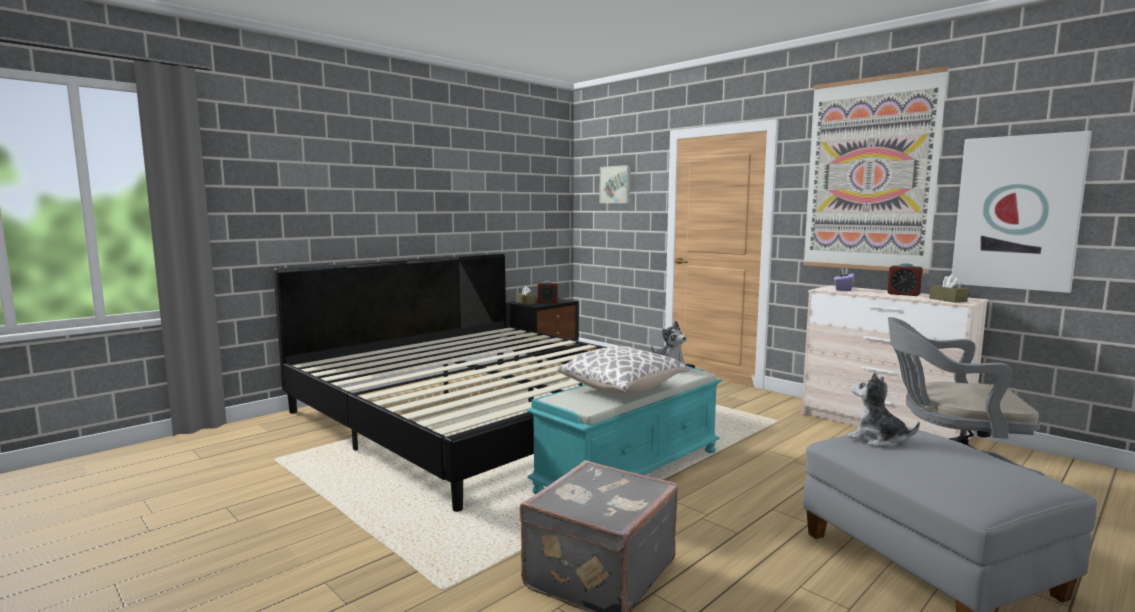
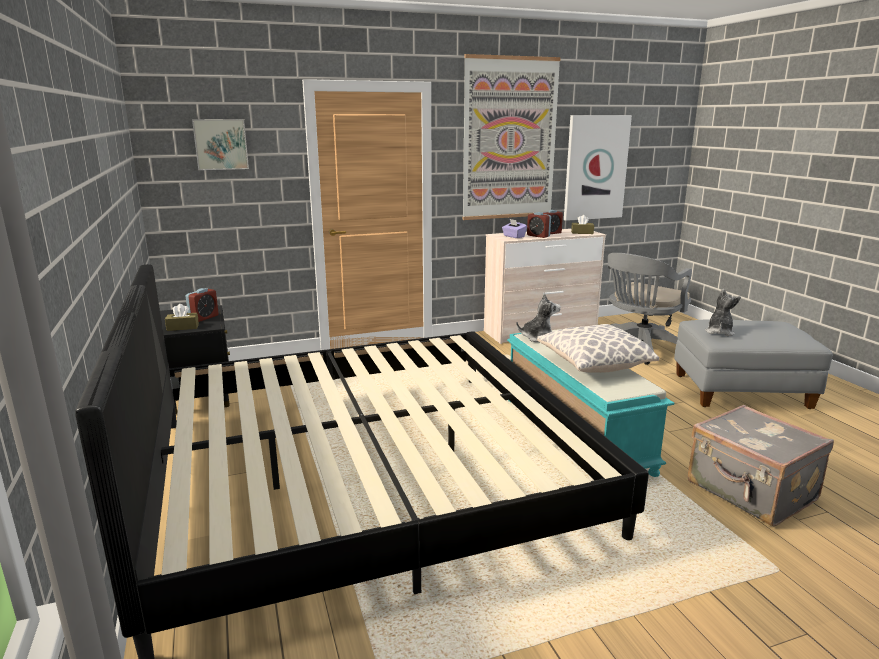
camera: 65 degrees left, 10 degrees up
(872, 293) = (538, 236): none -> alarm clock
(877, 440) = (719, 332): plush toy -> plush toy turned 135 degrees clockwise

